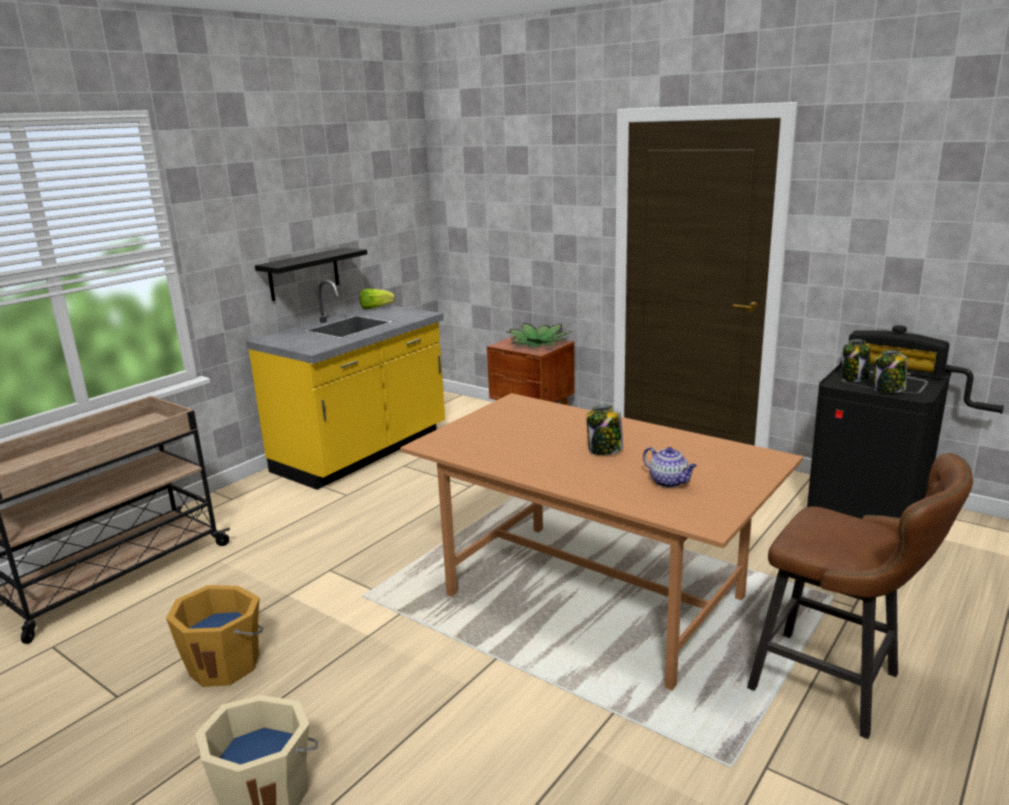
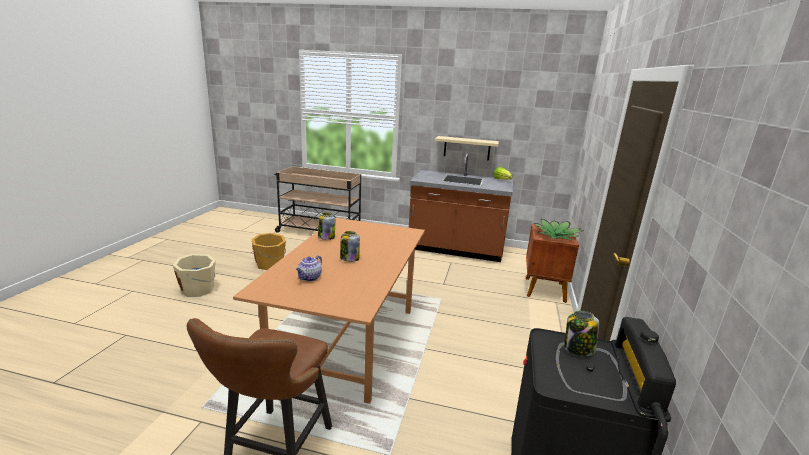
camera: 65 degrees right, 0 degrees up
(304, 274) = (467, 148): black shelf -> beige shelf
(363, 452) = (455, 249): yellow counter -> brown counter
(888, 390) = (557, 368): jar -> jar (326, 237)

